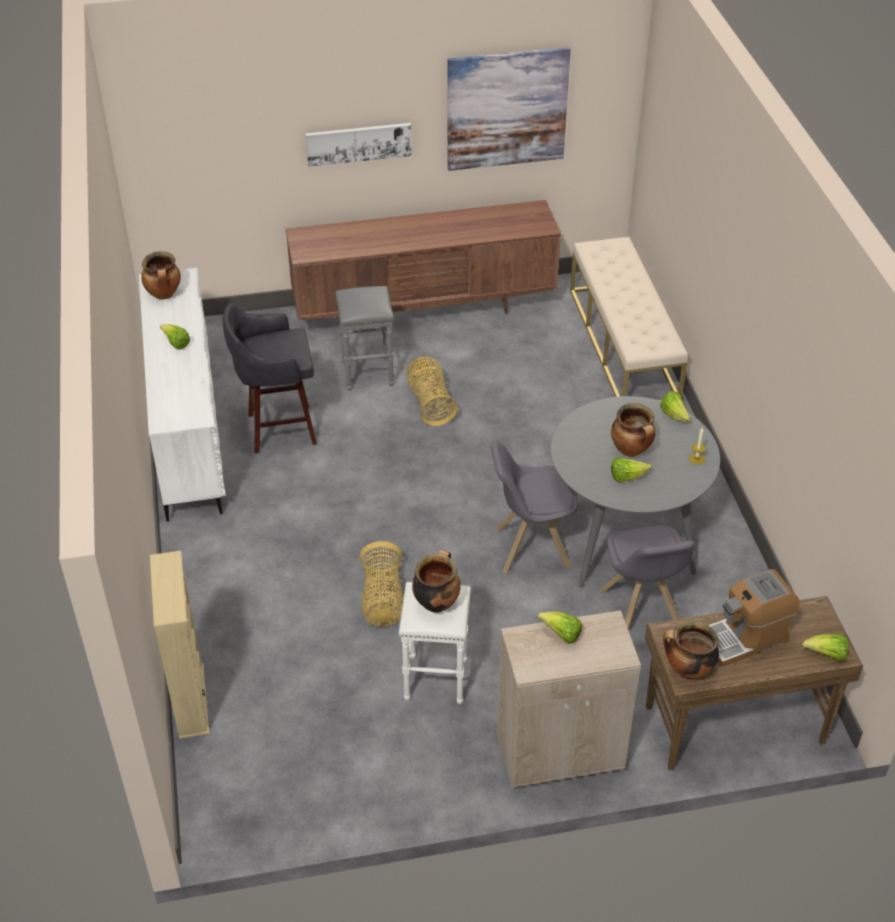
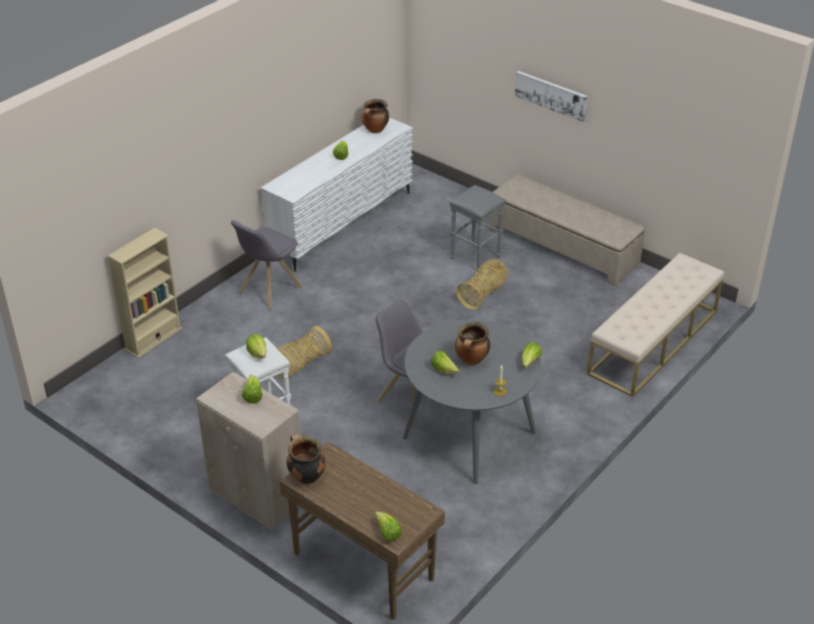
camera: 50 degrees right, 5 degrees down
(278, 429) = (384, 252): grey stool -> none
(425, 309) = (563, 246): brown cabinet -> beige bench
(436, 602) = (257, 353): cooking pot -> lettuce
(507, 109) = (657, 118): picture -> none
(641, 610) = (414, 475): grey chair -> grey chair (269, 290)
(744, 637) = (362, 488): coffee machine -> none

